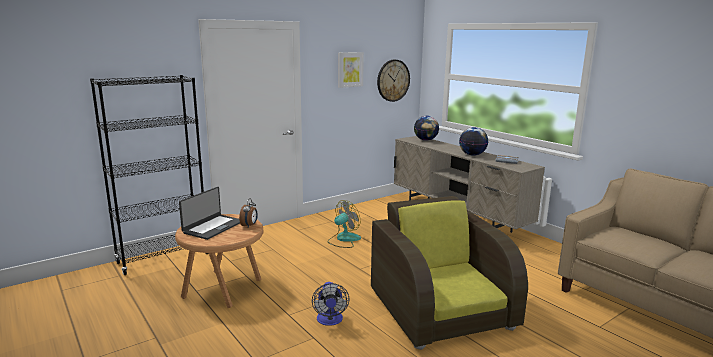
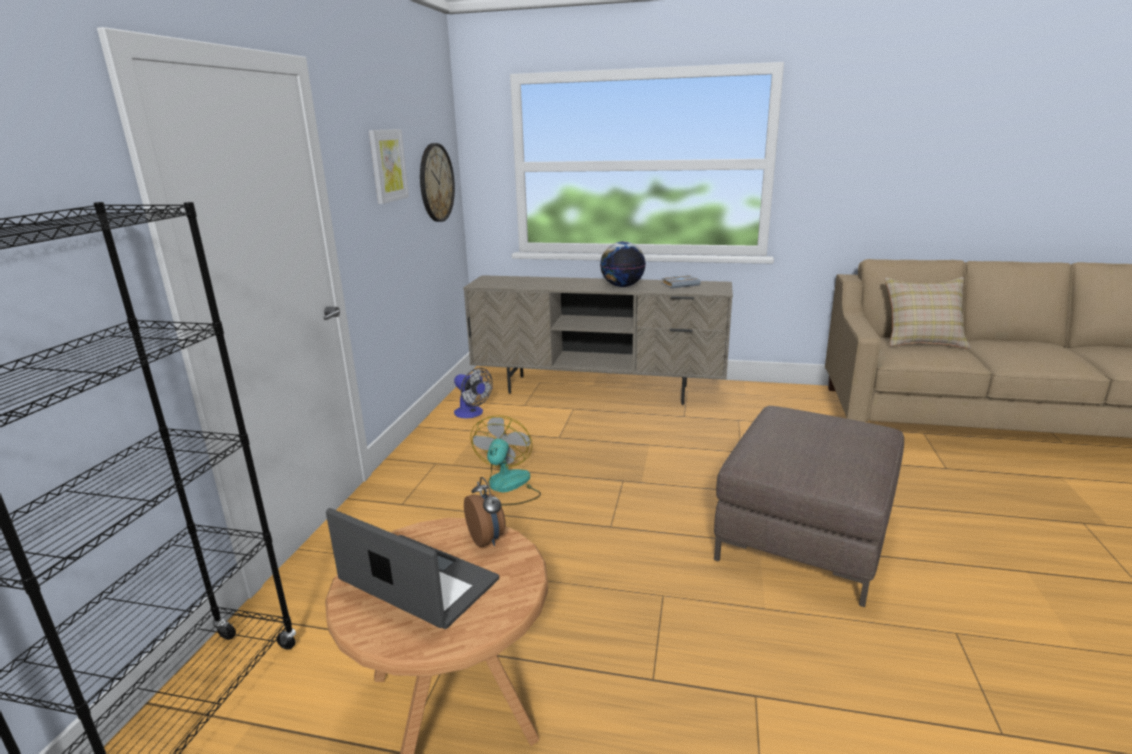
camera: 40 degrees left, 5 degrees up
(213, 227) = (417, 583): laptop -> laptop turned 45 degrees counterclockwise
(330, 321) = (724, 646): fan -> fan (472, 413)
(425, 140) = (511, 279): globe -> none
(441, 309) = (803, 534): brown armchair -> brown ottoman
(641, 237) = (921, 341): none -> beige pillow

